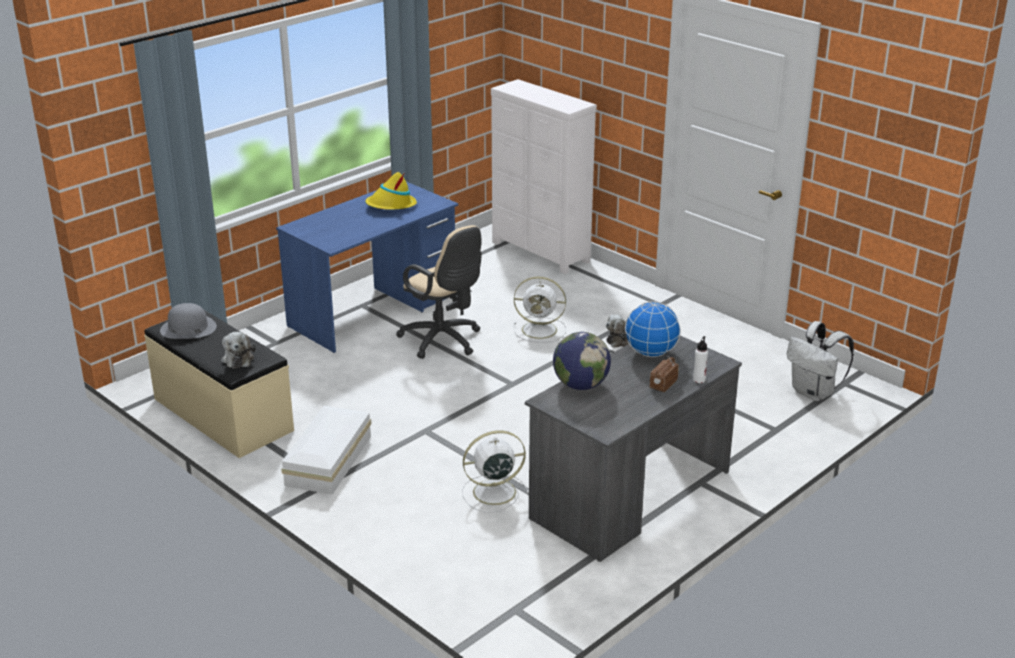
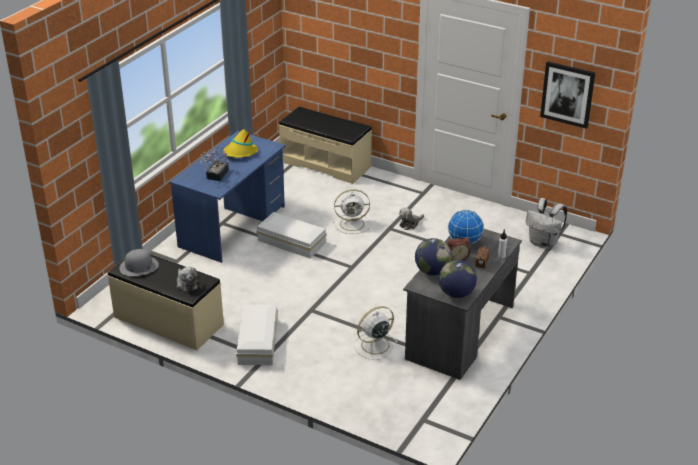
camera: 15 degrees left, 5 degrees up
(342, 228) = (216, 176): none -> potted plant
(443, 341) = (292, 242): beige office chair -> white storage box
(540, 252) = (326, 164): white dresser -> beige bench
(602, 420) = (456, 294): none -> globe
(628, 373) = (457, 258): none -> alarm clock
(869, 163) = (567, 94): none -> picture

